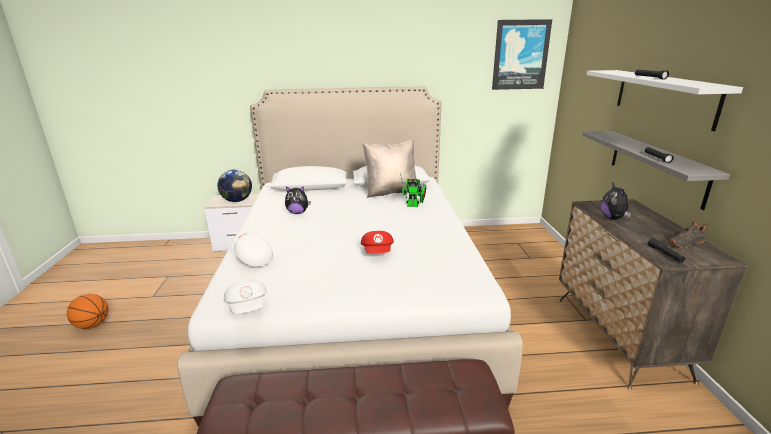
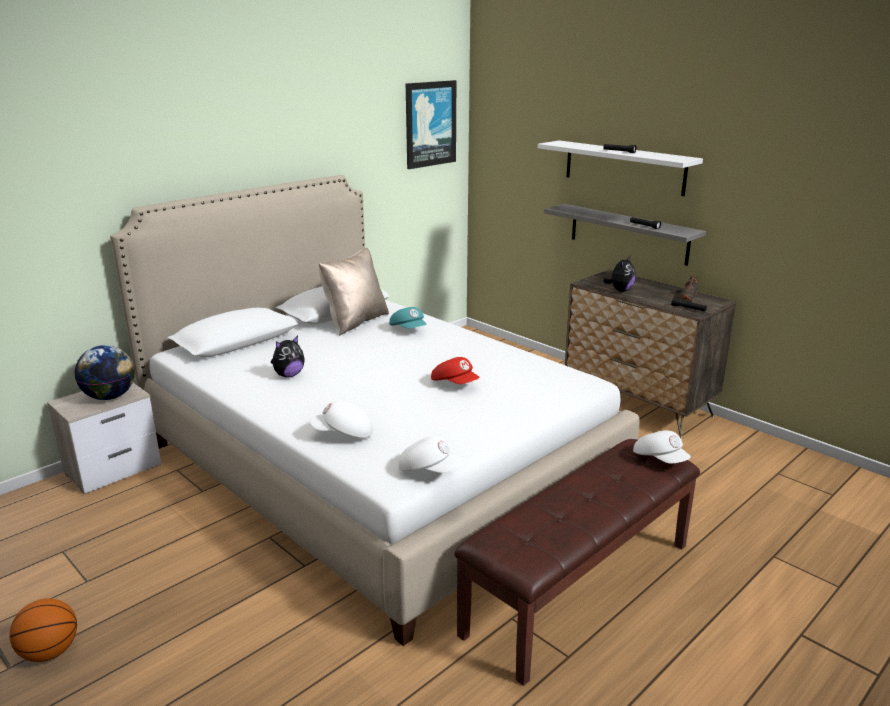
camera: 40 degrees left, 0 degrees up
(414, 206) = (409, 329): toy robot -> turquoise cap
(473, 396) = (660, 459): none -> white cap
(613, 218) = (620, 290): plush toy -> plush toy turned 105 degrees counterclockwise

